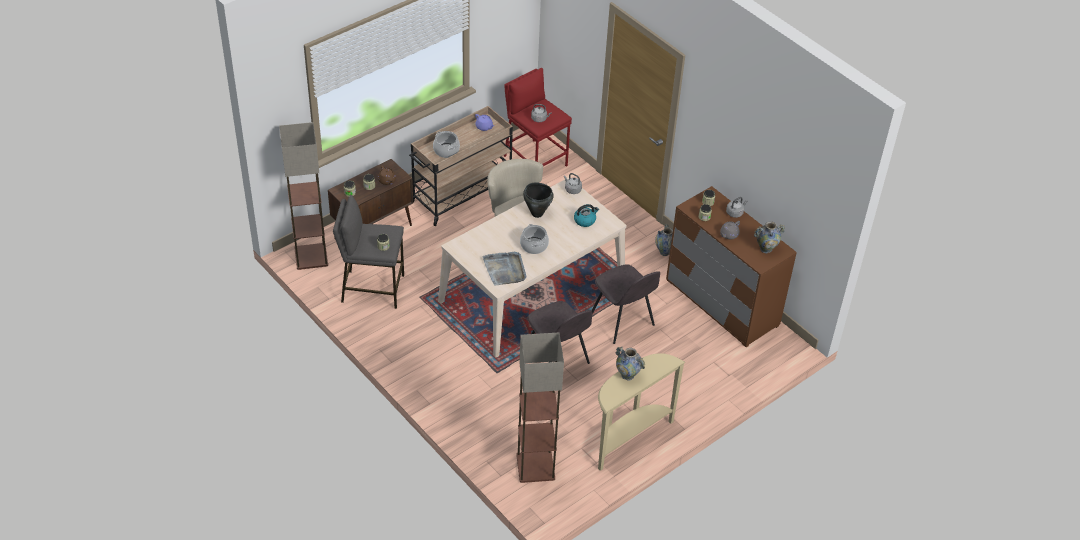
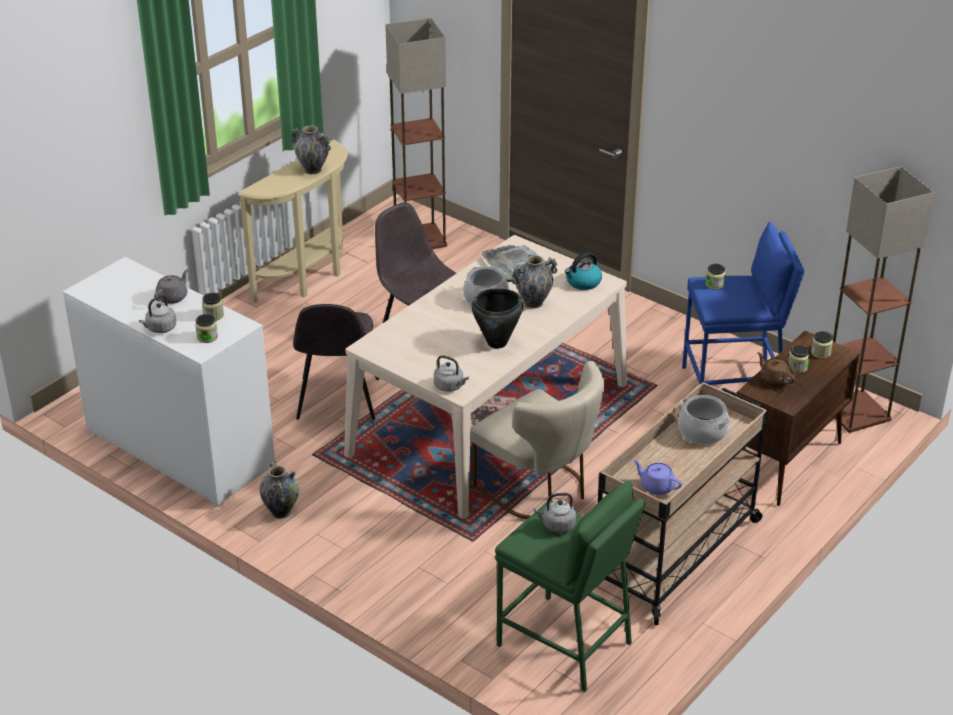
camera: 170 degrees right, 10 degrees down
(372, 288) = (733, 385): grey stool -> blue stool
(535, 160) = (564, 644): red stool -> green stool
(585, 220) = (415, 344): kettle -> kettle (583, 282)
(622, 322) = (337, 400): grey chair -> grey chair turned 135 degrees counterclockwise
(722, 303) = (180, 449): brown dresser -> white dresser
(766, 249) = (112, 287): vase -> vase (533, 303)

